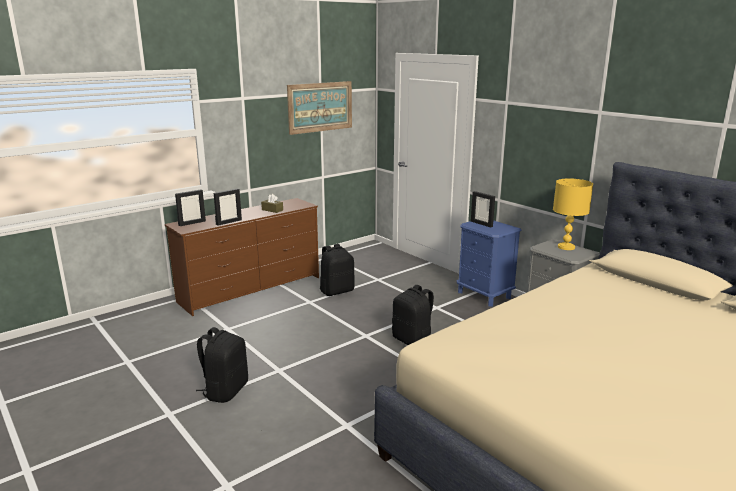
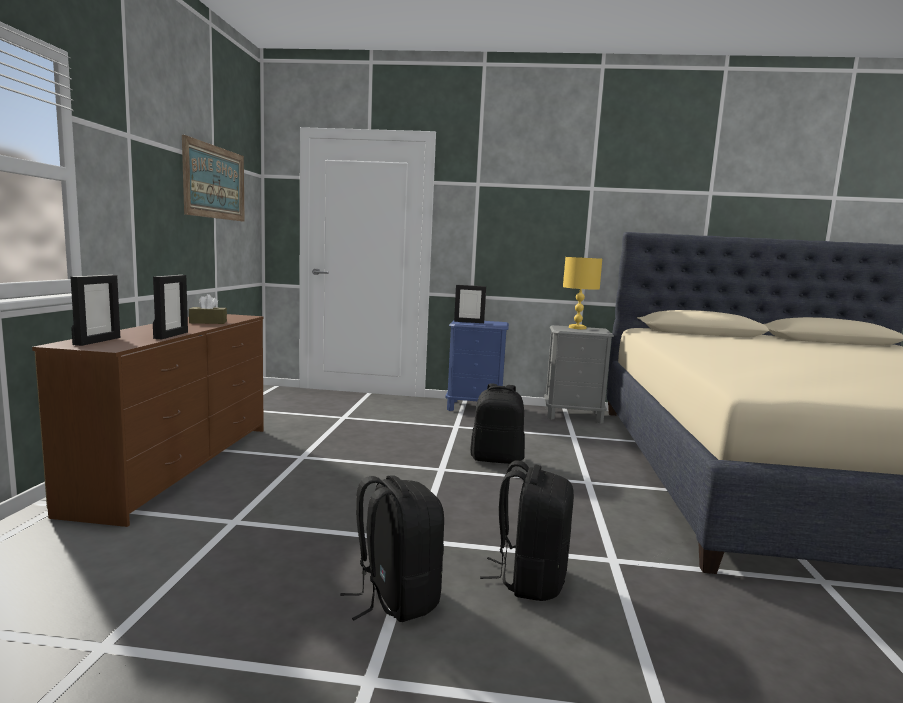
camera: 45 degrees left, 10 degrees down
(337, 291) = (316, 438): black backpack -> black backpack (529, 579)

